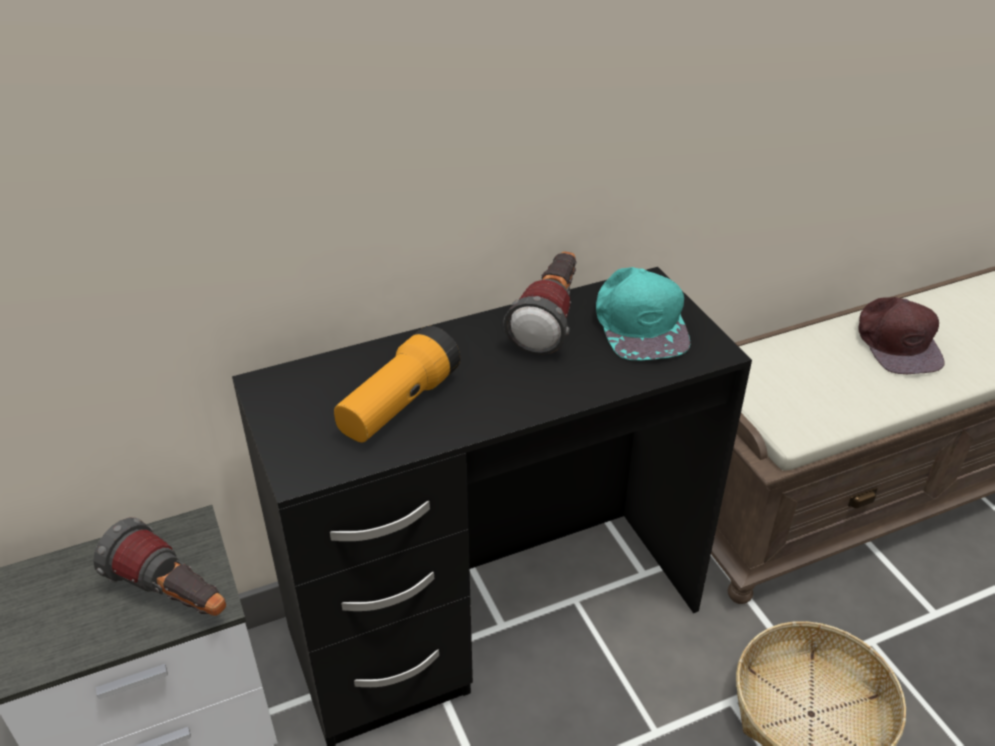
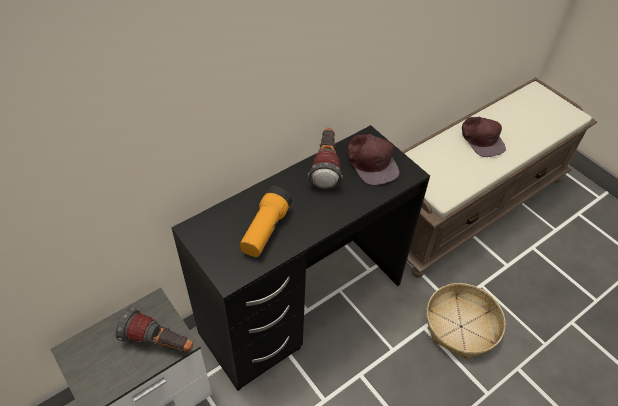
camera: 15 degrees left, 10 degrees up
(641, 323) = (371, 161): turquoise cap -> brown cap

